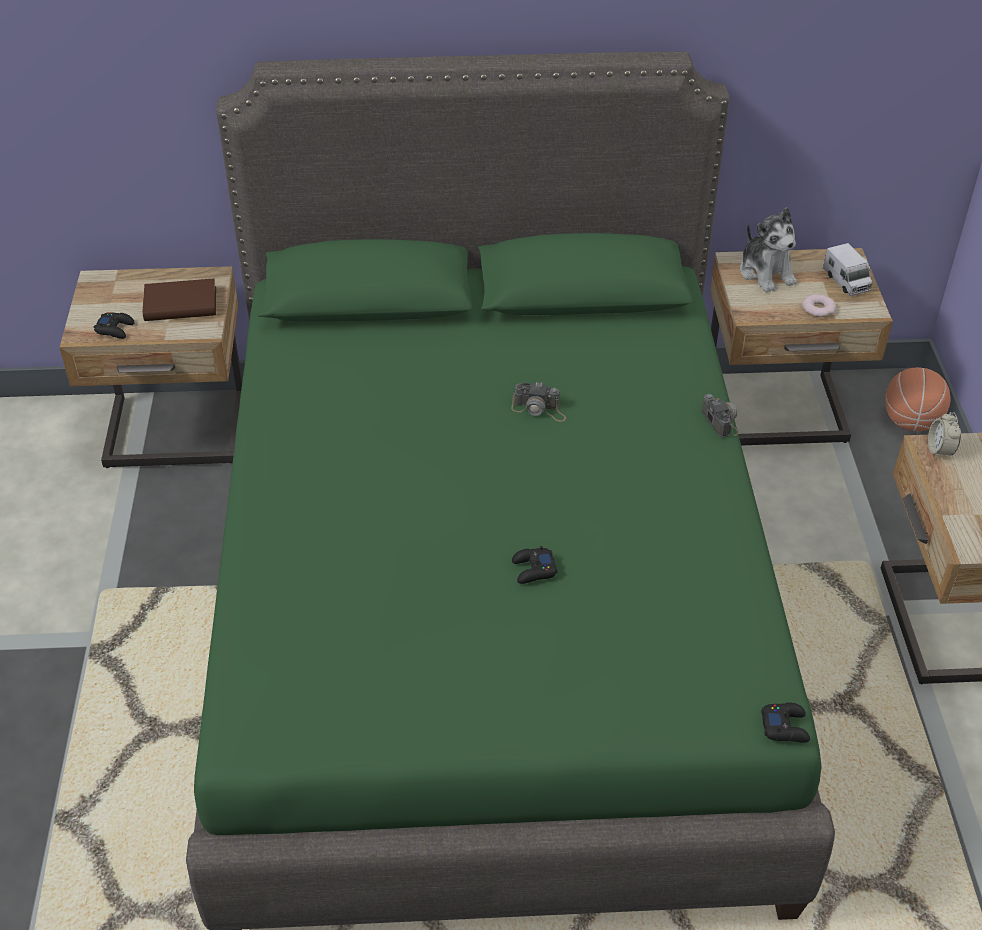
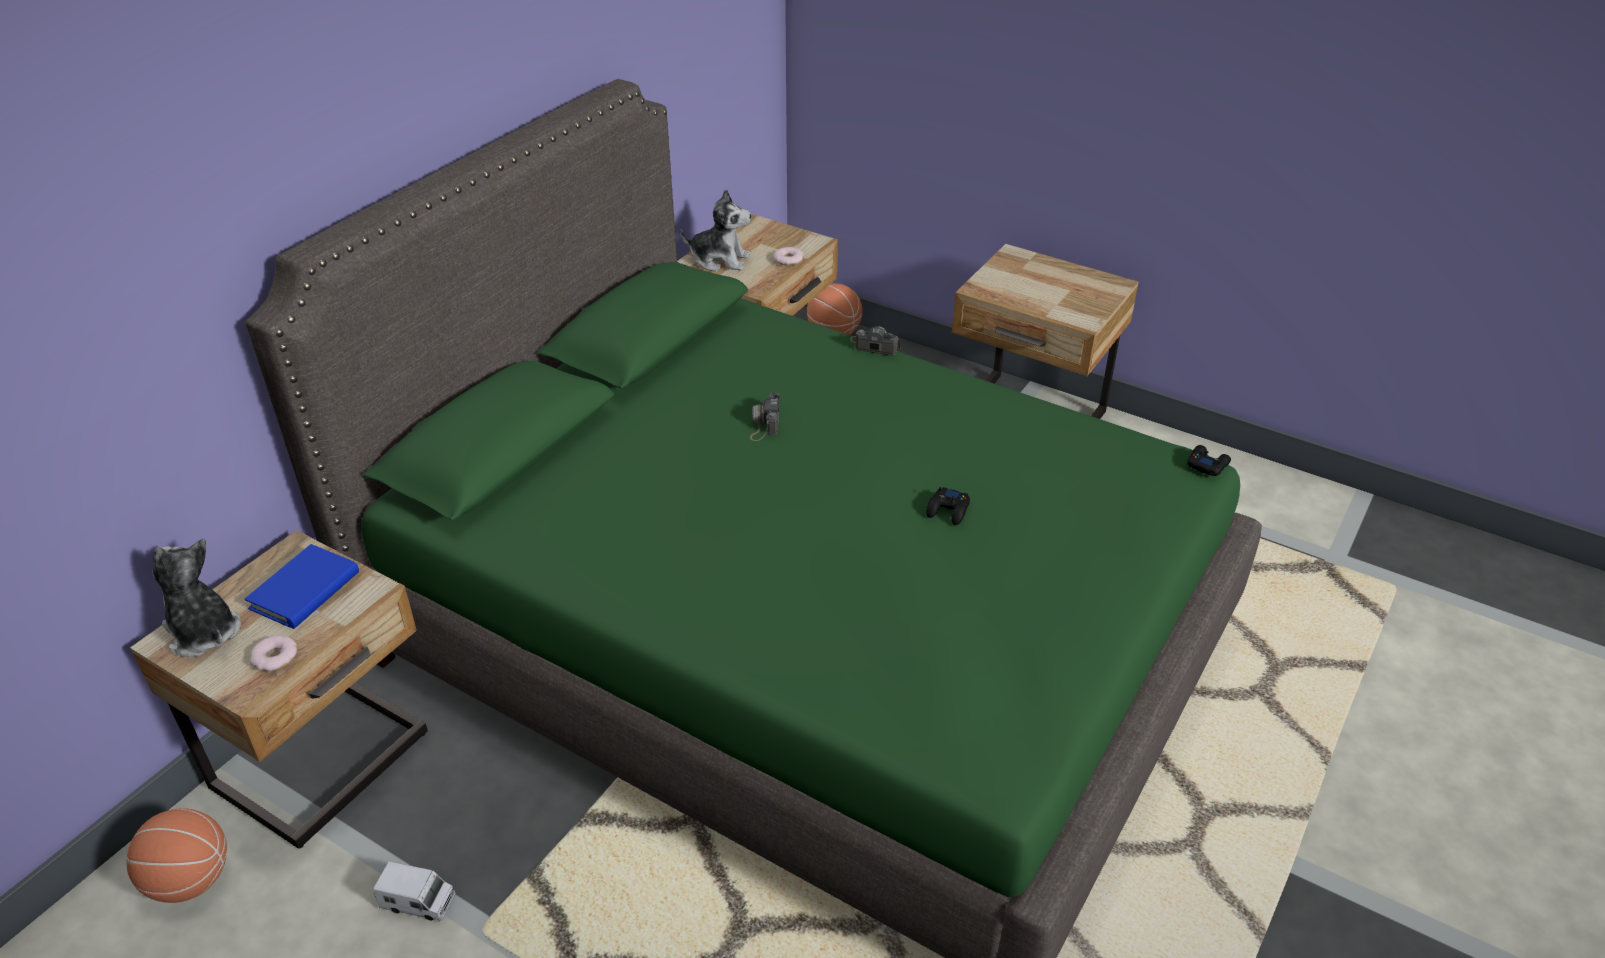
camera: 55 degrees left, 5 degrees down
(52, 438) = (191, 880): none -> basketball
(113, 289) = (203, 633): none -> plush toy
(115, 329) = (275, 657): black game controller -> donut
(180, 304) = (305, 591): brown book -> blue book
(539, 409) = (765, 424): camera -> camera turned 135 degrees clockwise
(846, 281) = (773, 235): toy truck -> toy truck (418, 902)
(939, 450) = (985, 286): alarm clock -> none

